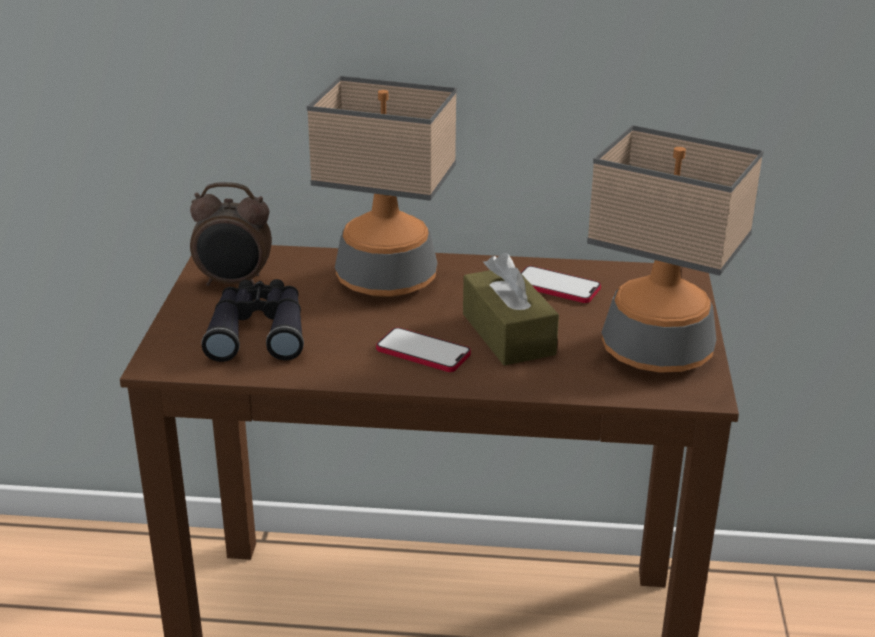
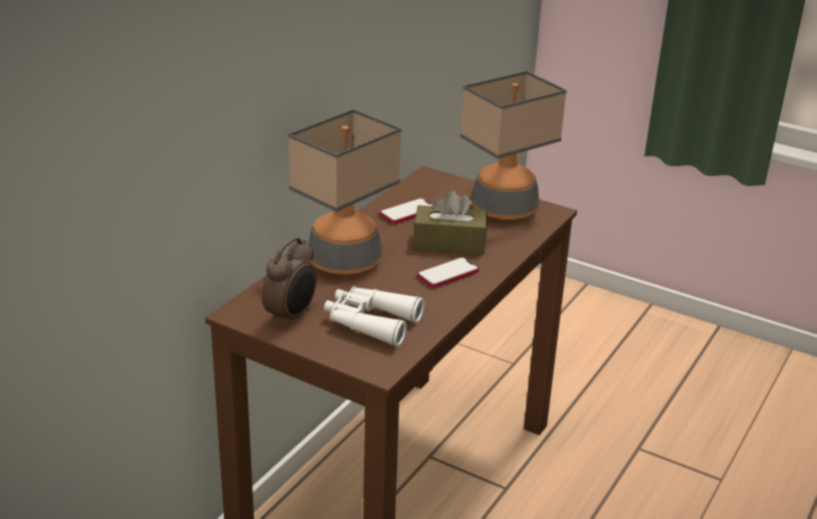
camera: 65 degrees left, 0 degrees up
(258, 331) = (370, 322): black binoculars -> white binoculars

